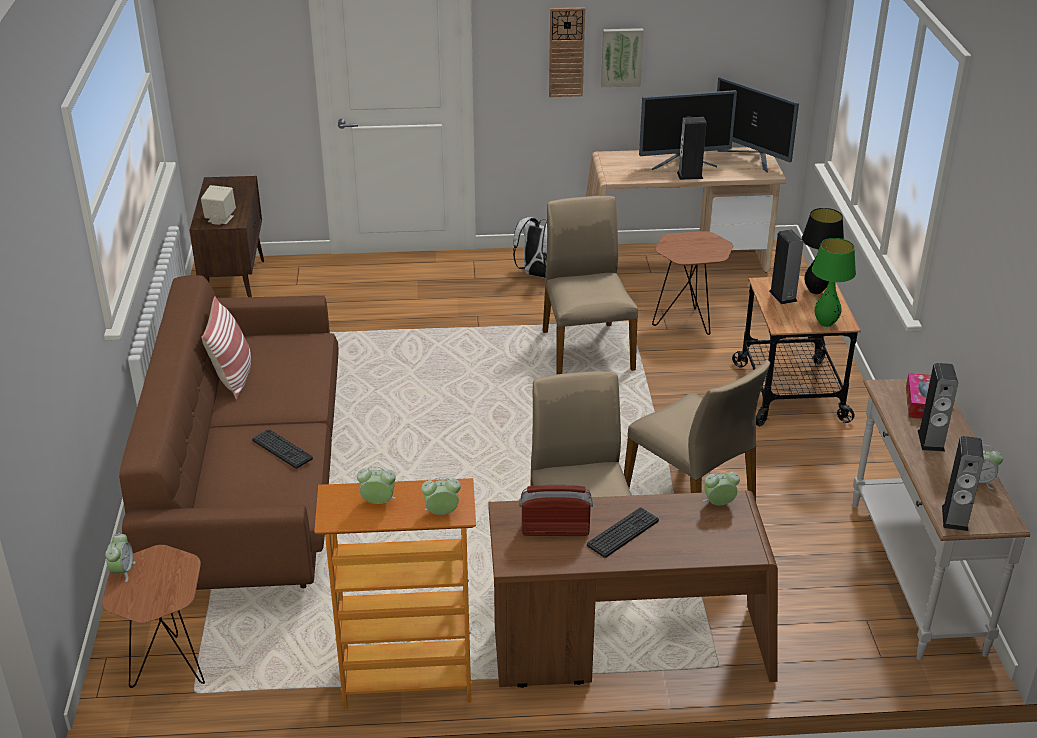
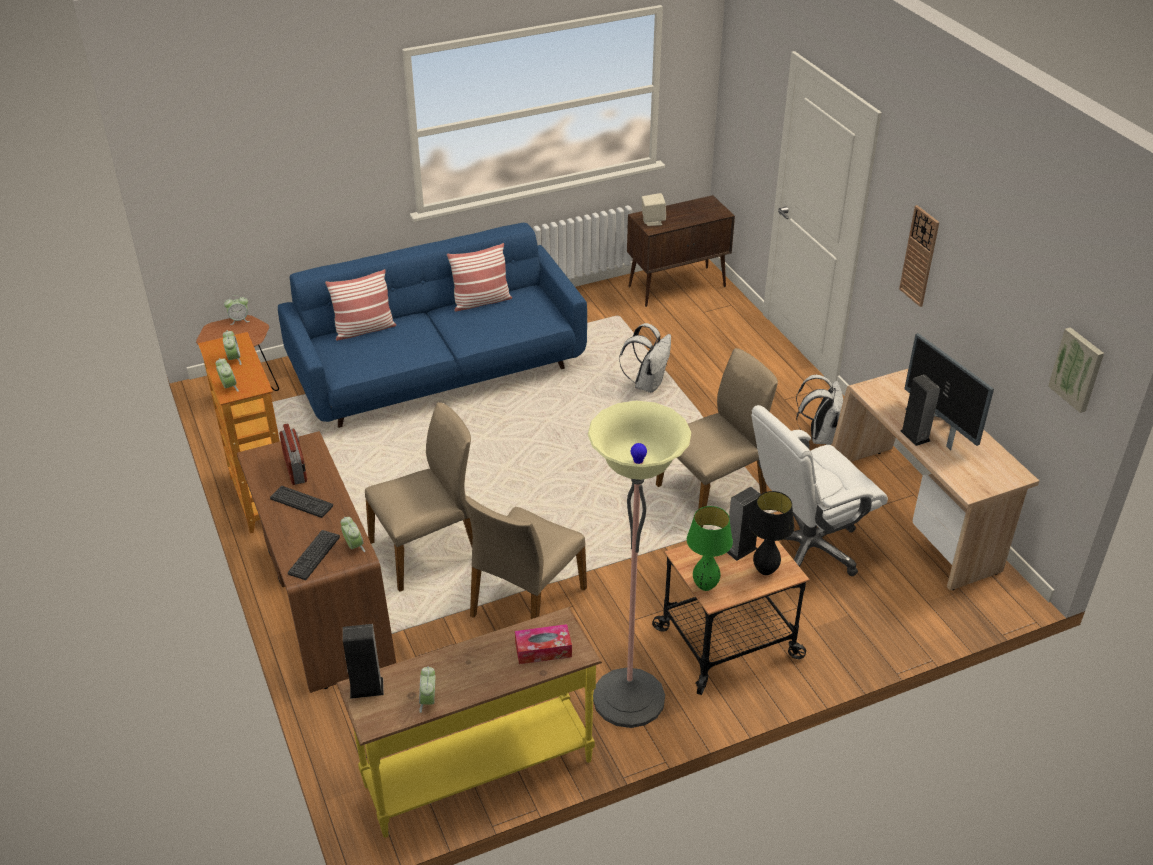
camera: 70 degrees right, 5 degrees up
(214, 476) = (364, 329): none -> pillow
(251, 483) = (439, 371): brown sofa -> blue sofa
(282, 449) = (403, 346): keyboard -> keyboard (314, 555)
(392, 346) = (647, 384): none -> white backpack
(621, 57) = (954, 291): picture -> picture (1078, 369)
(688, 322) = (806, 548): brown side table -> white office chair
(752, 158) = (995, 472): monitor -> none
(842, 463) = (628, 698): none -> floor lamp
(913, 575) = (478, 771): white console table -> yellow console table
(931, 440) = (482, 662): speaker -> none

